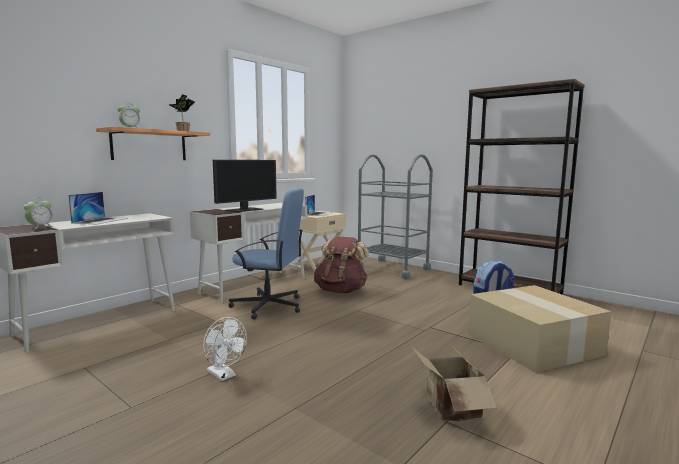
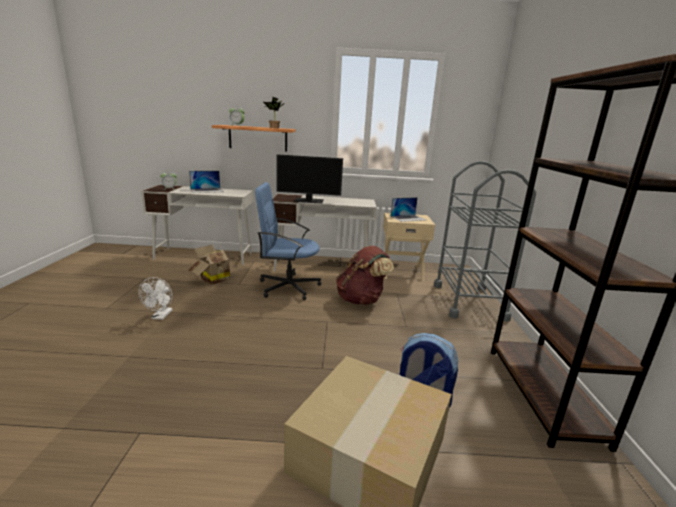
camera: 50 degrees right, 10 degrees up
(269, 306) = (288, 287): blue office chair -> blue office chair turned 120 degrees clockwise
(449, 410) = (160, 429): cardboard box -> cardboard box (213, 279)

